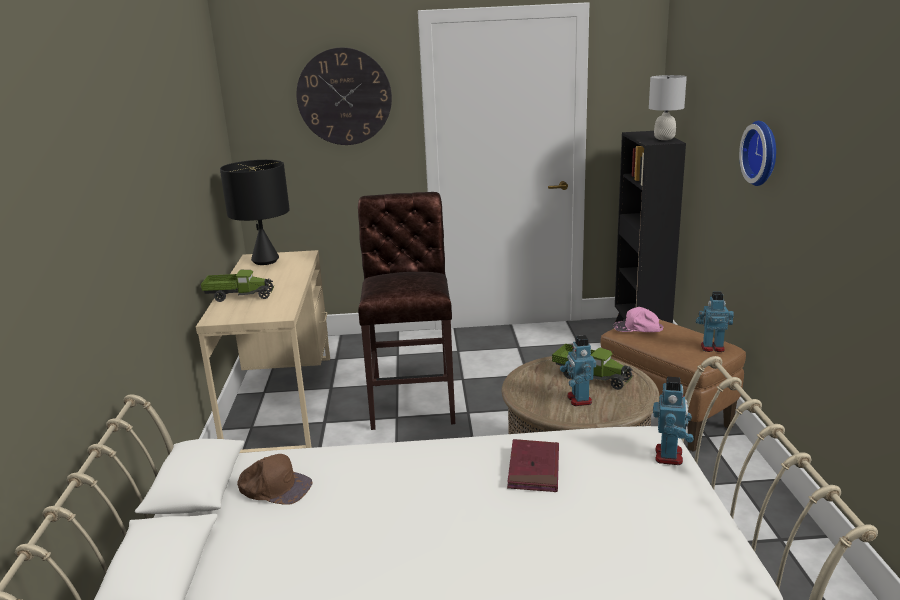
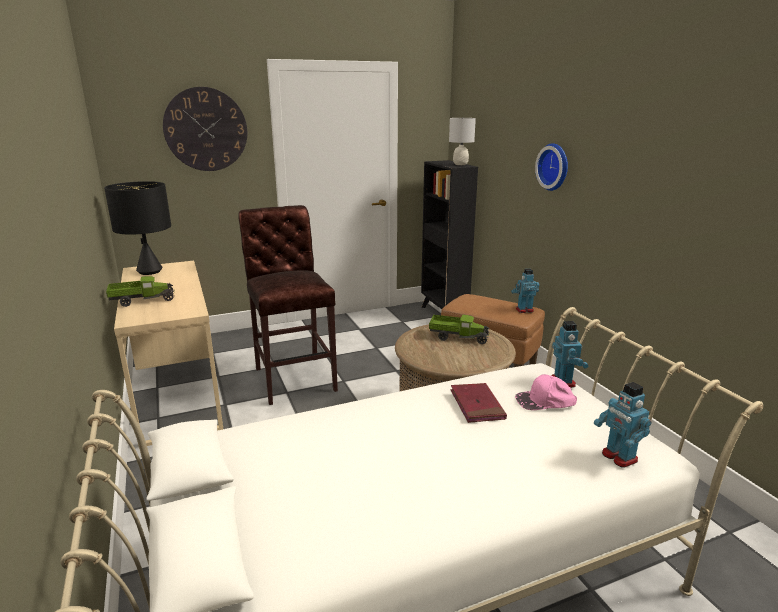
camera: 20 degrees left, 0 degrees up
(274, 487) = (269, 454): brown cap -> none
(578, 400) = (459, 354): toy robot -> toy robot (618, 457)
(637, 328) = (466, 302): pink cap -> pink cap (545, 401)

